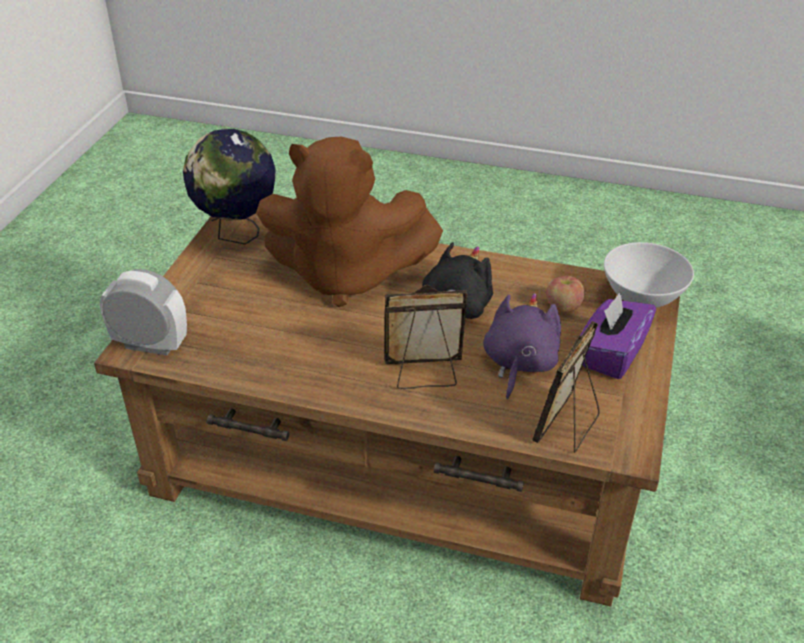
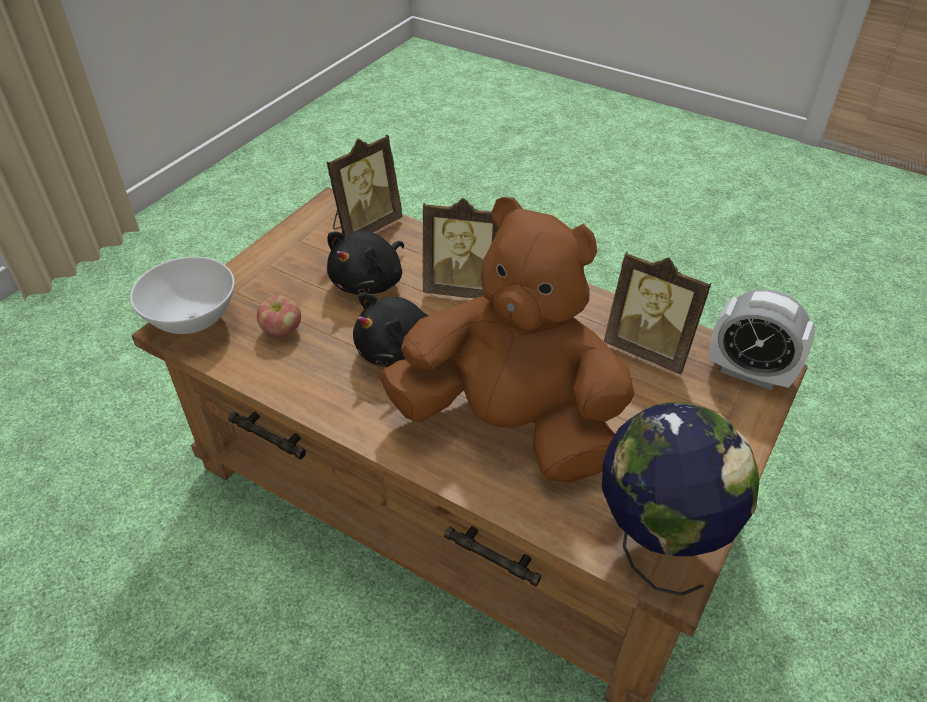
camera: 165 degrees left, 5 degrees up
(238, 348) = (648, 349): none -> picture frame
(519, 364) = (370, 282): purple plush toy -> black plush toy
(611, 354) = (278, 274): purple tissue box -> none

